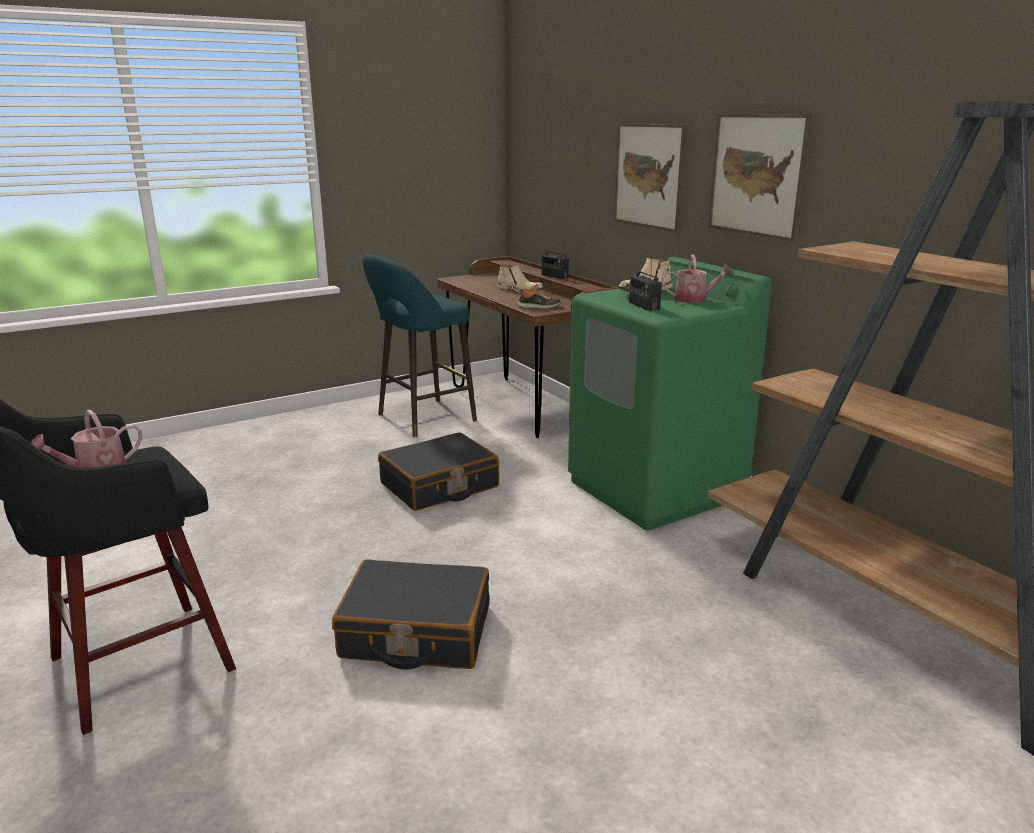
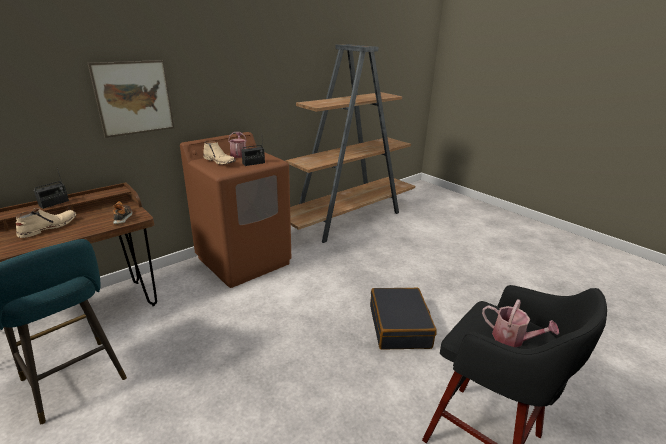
camera: 100 degrees left, 5 degrees up
(439, 486) = (233, 344): black suitcase -> none
(655, 489) = (244, 260): green washing machine -> brown washing machine
(756, 175) = (223, 83): picture -> none

